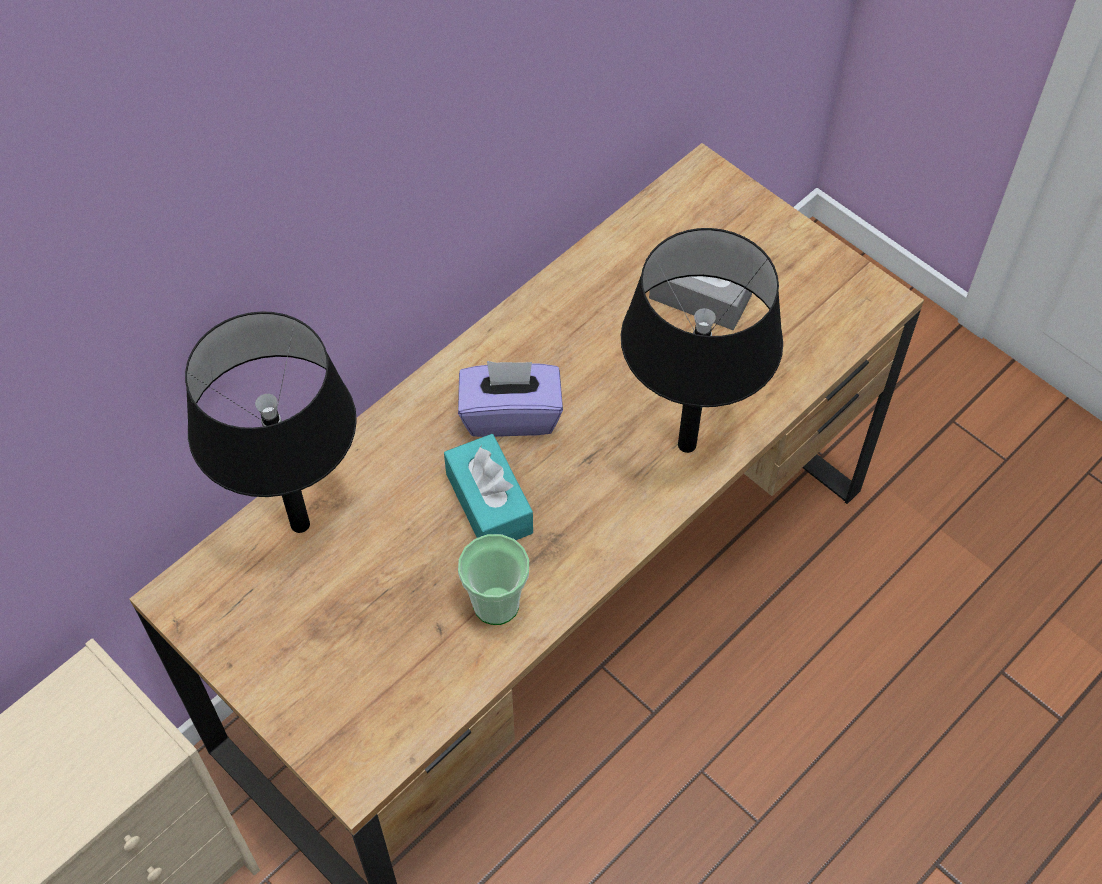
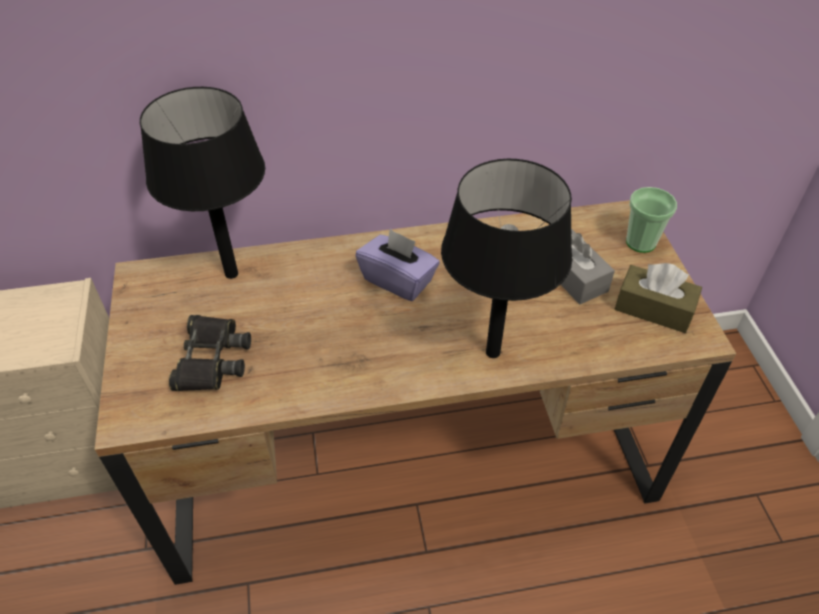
camera: 35 degrees right, 10 degrees down
(382, 644) = (211, 359): none -> black binoculars
(489, 503) = (342, 319): turquoise tissue box -> none
(496, 604) = (294, 375): cup -> cup (640, 242)
(811, 291) = (653, 309): none -> brown tissue box

